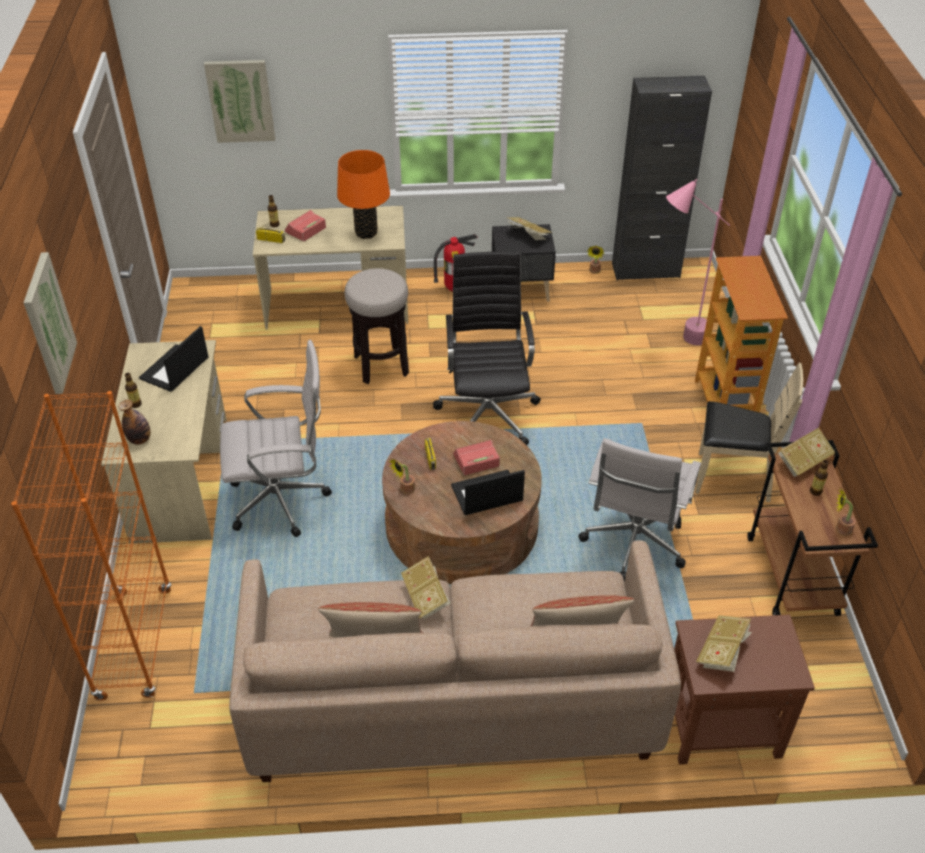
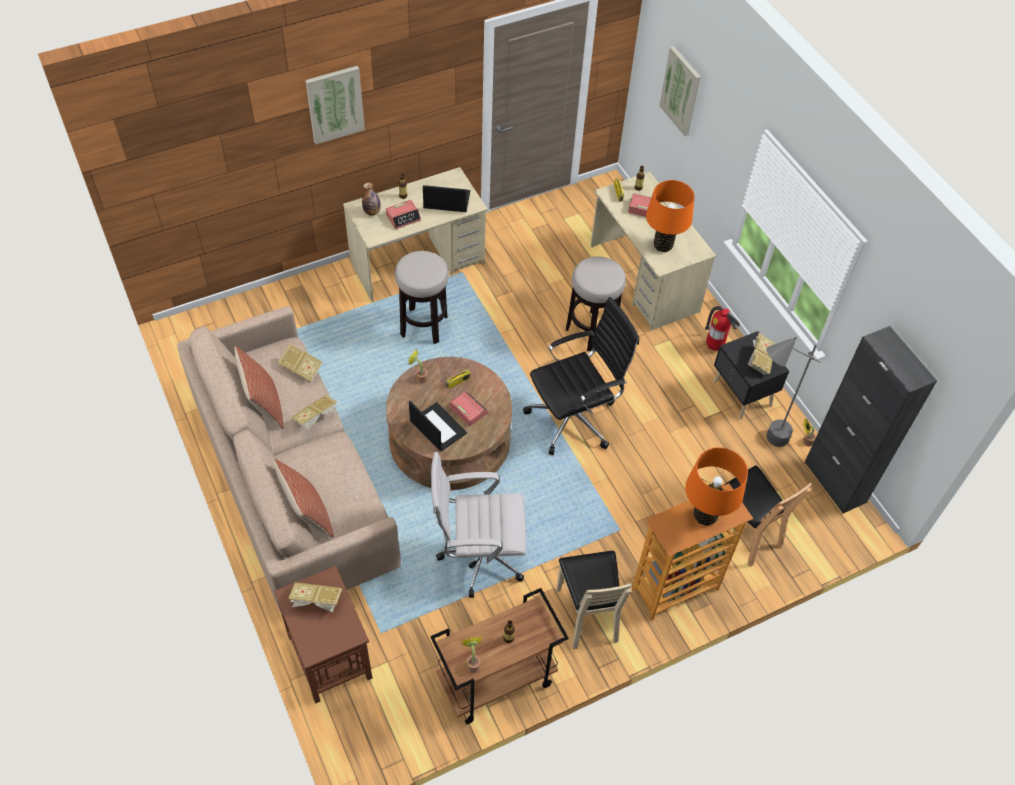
camera: 65 degrees right, 10 degrees up
(135, 643) = (275, 300): orange bookcase -> none
(172, 413) = (403, 217): none -> alarm clock
(283, 500) = (424, 326): white office chair -> stool
(583, 298) = (761, 443): none -> grey floor lamp
(676, 341) = (744, 532): pink floor lamp -> brown chair
(748, 282) = (705, 515): none -> orange table lamp
(803, 462) = (540, 623): book -> book (302, 369)

